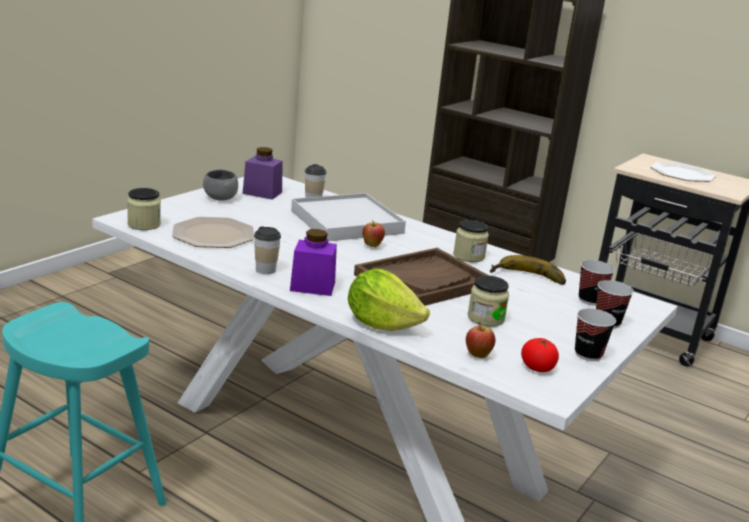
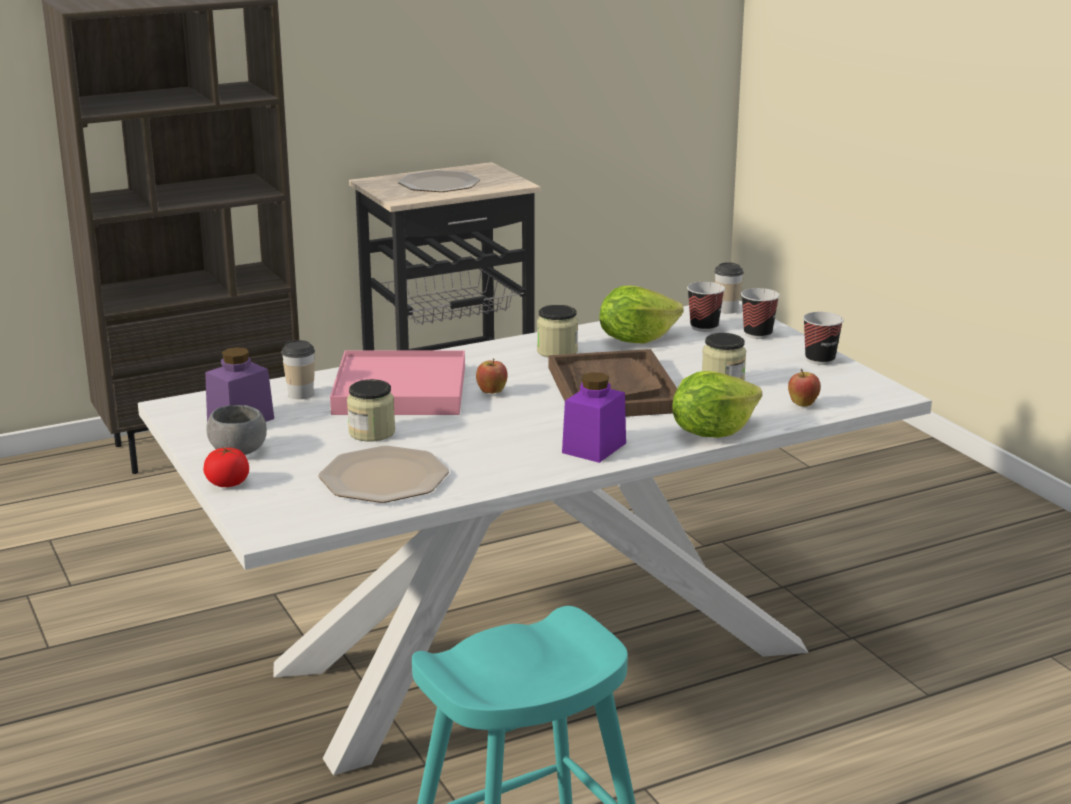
camera: 60 degrees left, 0 degrees up
(144, 224) = (306, 519): jar -> jar (372, 432)
(265, 270) = (528, 465): cup -> cup (727, 309)
(347, 222) = (400, 390): white tray -> pink tray
(527, 279) = (636, 339): banana -> lettuce
(537, 368) = (837, 386): tomato -> tomato (227, 483)

